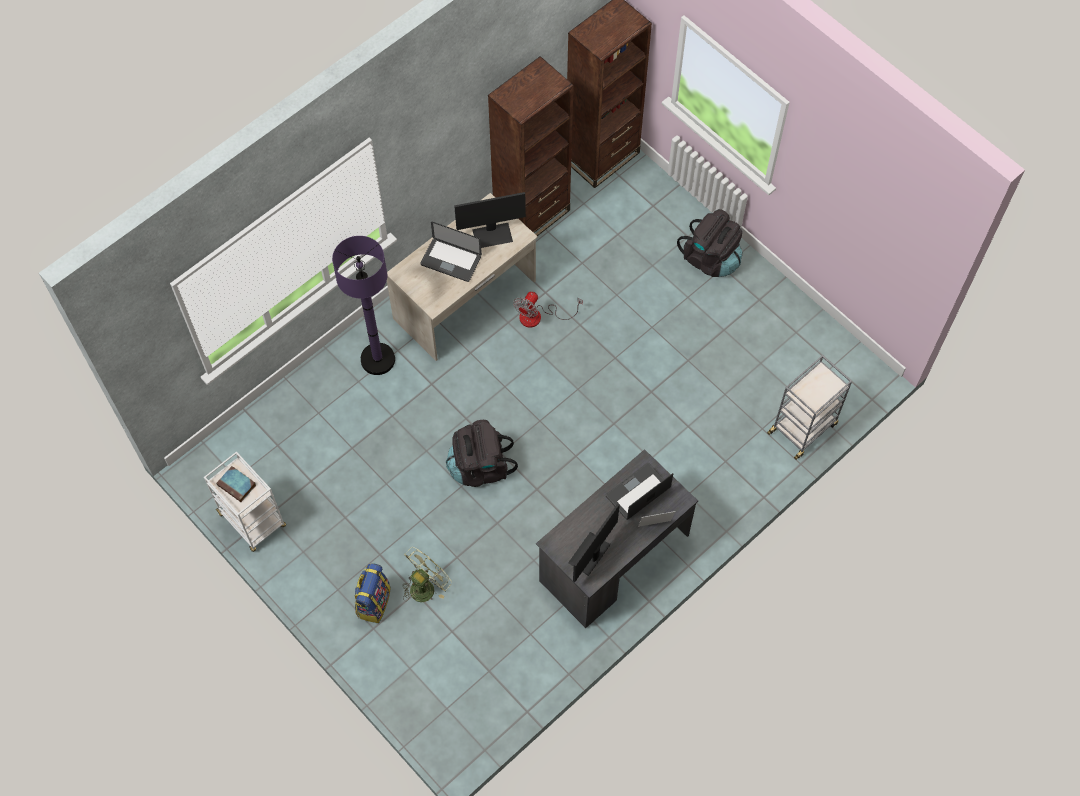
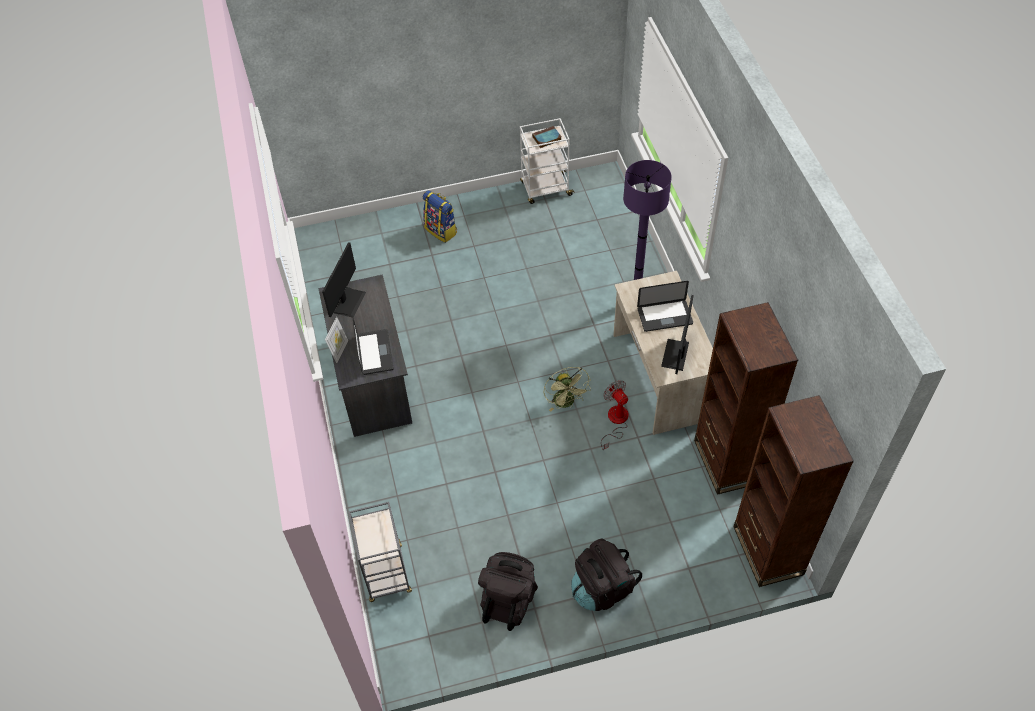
camera: 120 degrees right, 10 degrees down
(425, 585) = (432, 262): green fan -> green fan (566, 403)
(451, 261) = (664, 316): laptop -> laptop turned 150 degrees counterclockwise
(480, 467) = (502, 327): black backpack -> black backpack (509, 599)
(590, 554) = (349, 302): monitor -> monitor turned 45 degrees clockwise

